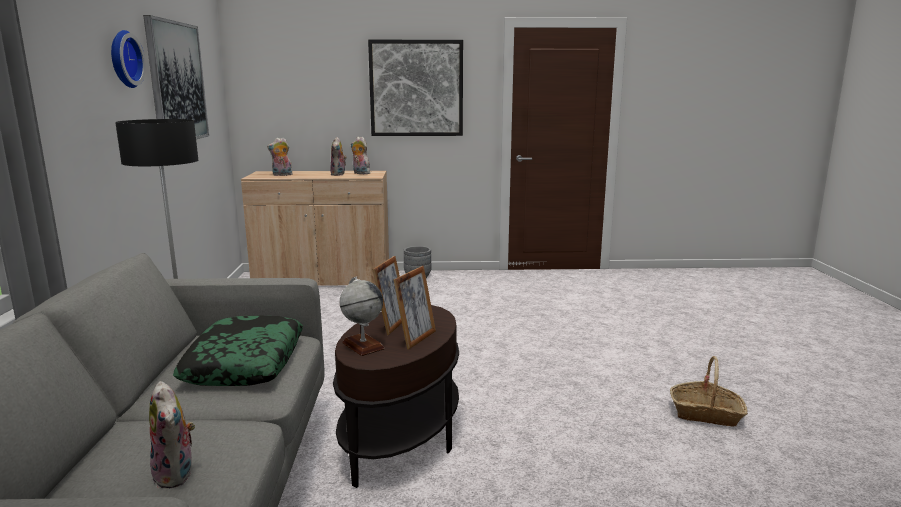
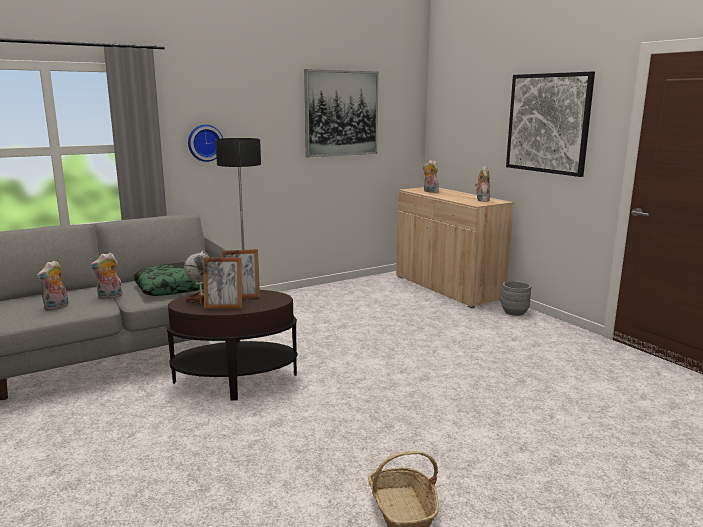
camera: 60 degrees right, 0 degrees up
(123, 59) = (271, 99): wall clock -> wall clock (205, 143)
(339, 174) = (463, 198): plush toy -> plush toy (109, 297)

